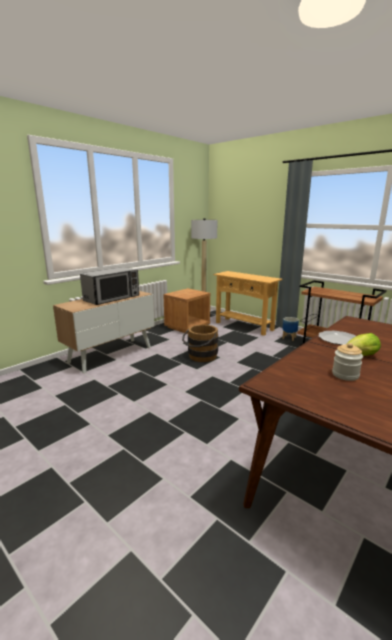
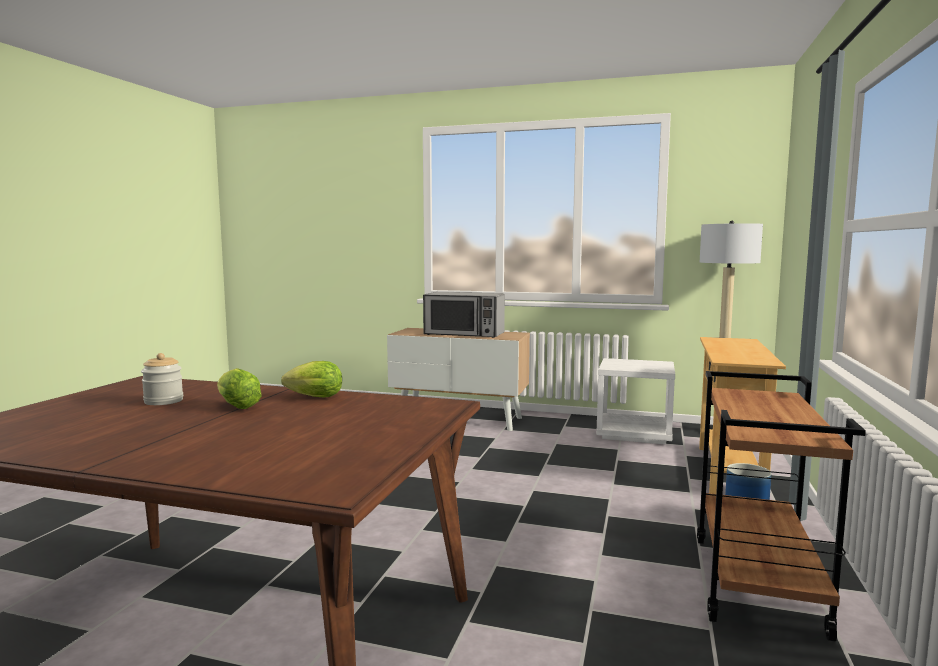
camera: 65 degrees right, 10 degrees down
(187, 326) = (634, 433): brown nightstand -> white nightstand
(200, 357) = (518, 463): brown bucket -> none
(338, 339) = (312, 397): plate -> lettuce

